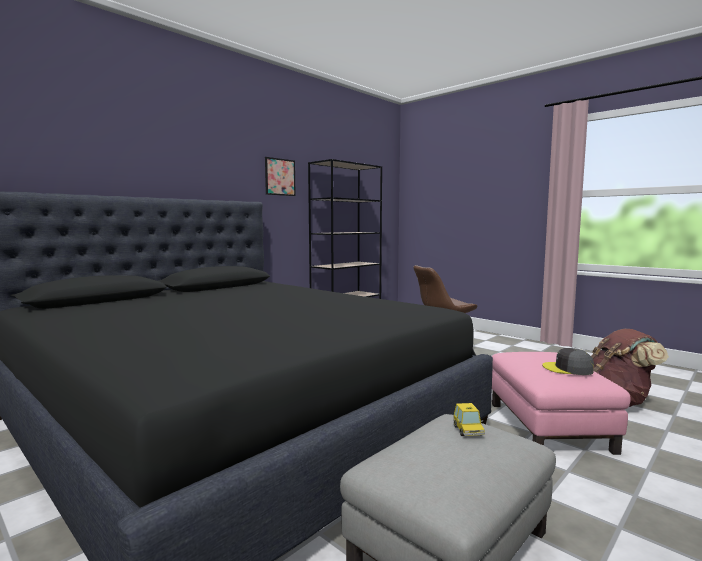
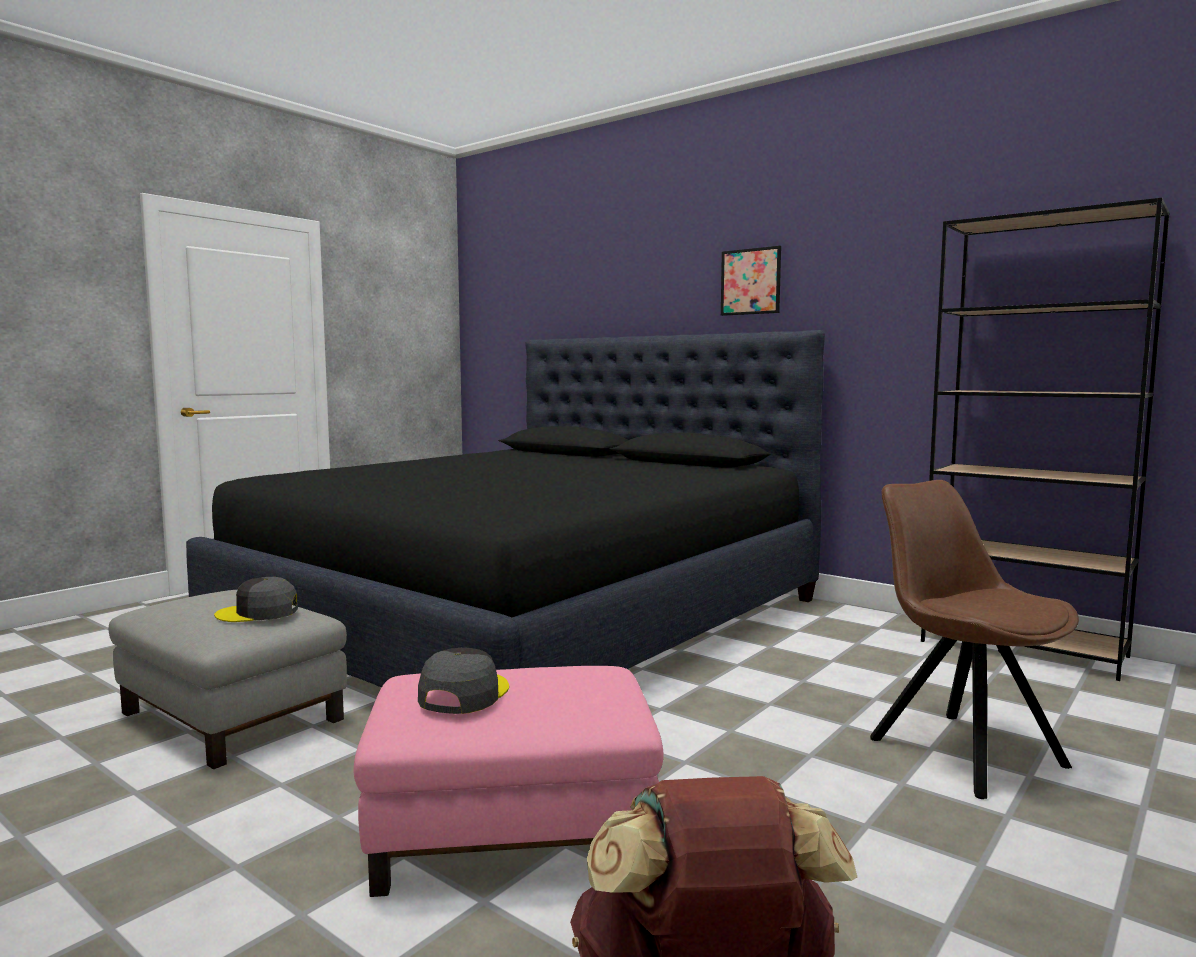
camera: 85 degrees right, 0 degrees up
(280, 177) = (890, 276): picture -> picture (750, 281)
(468, 430) = (258, 612): toy car -> grey cap

